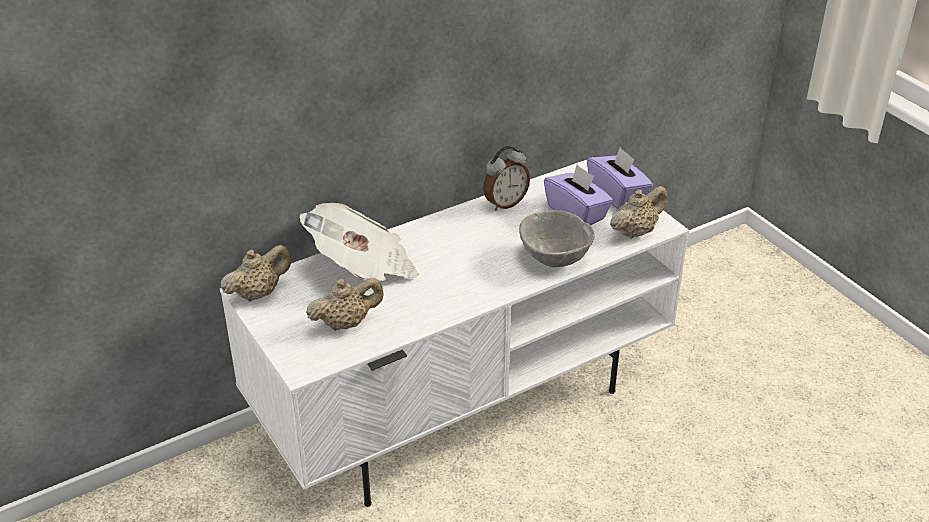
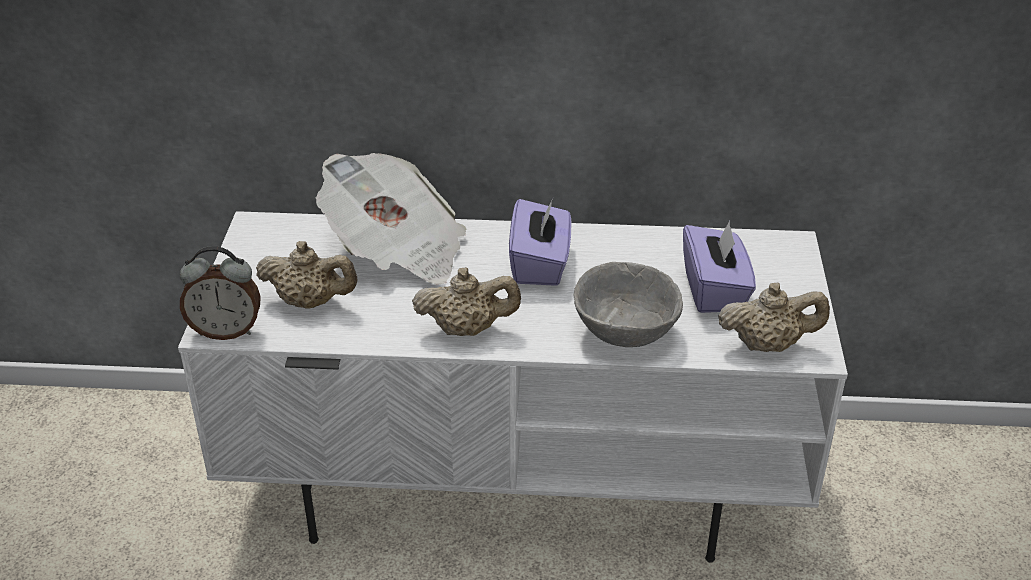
camera: 35 degrees right, 0 degrees up
(258, 293) = (264, 232): beige teapot -> beige teapot (467, 329)
(505, 203) = (637, 243): alarm clock -> alarm clock (226, 331)
(617, 195) = (794, 289): purple tissue box -> purple tissue box (540, 264)

